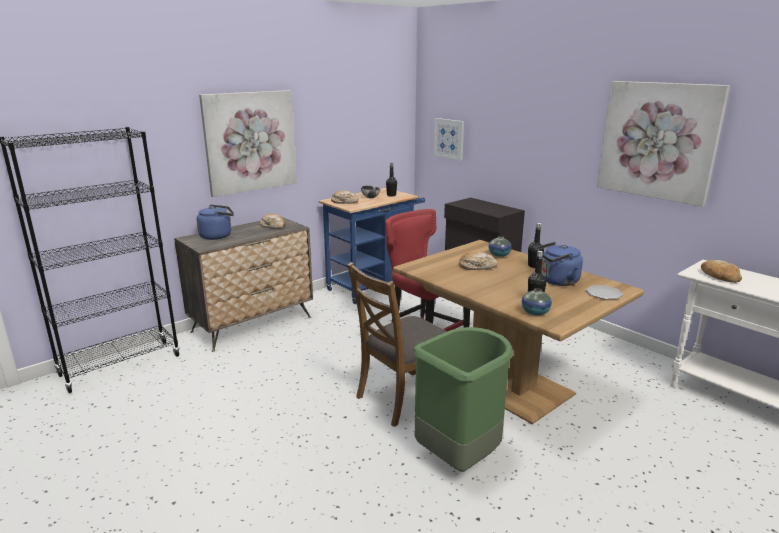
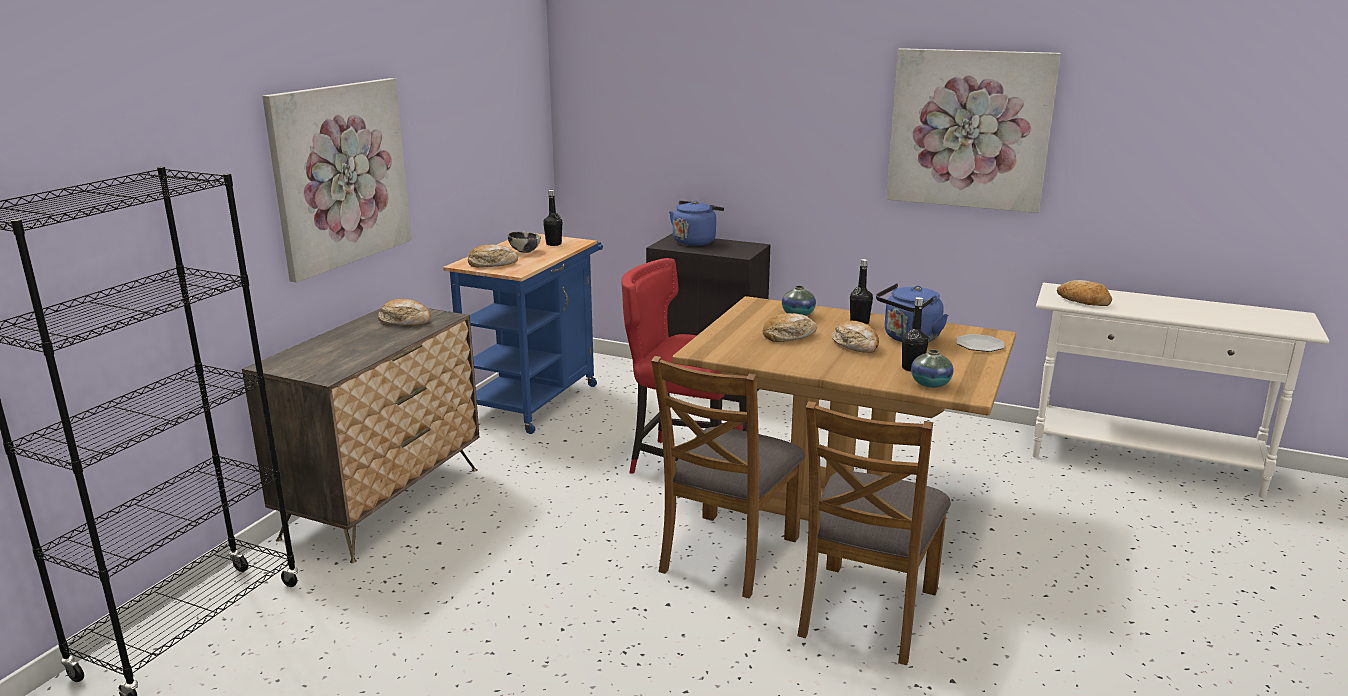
camera: 25 degrees left, 0 degrees up
(218, 236) = (324, 352): blue kettle -> blue kettle (695, 241)
(449, 138) = (622, 143): picture -> none
(459, 456) = (867, 612): green trash can -> brown chair
(514, 279) = (856, 345): none -> bread

